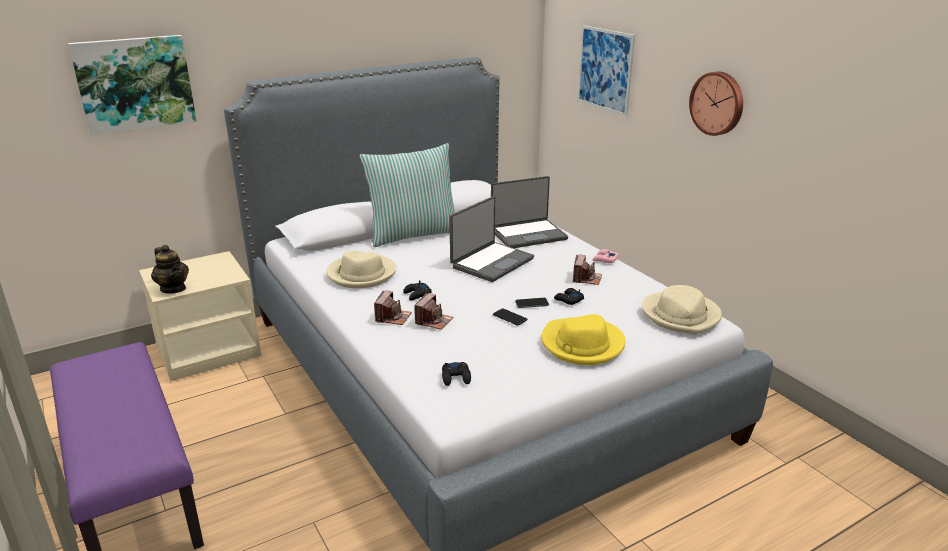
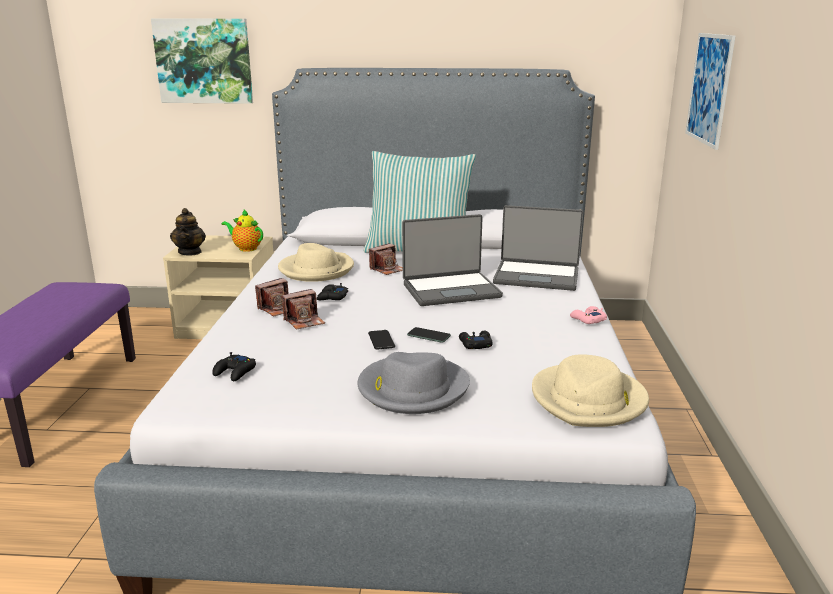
camera: 35 degrees right, 5 degrees down
(225, 270) = (246, 248): none -> teapot
(581, 344) = (412, 388): yellow hat -> grey hat
(586, 279) = (531, 331): camera -> camera (387, 269)
(718, 103) = (790, 121): wall clock -> none

